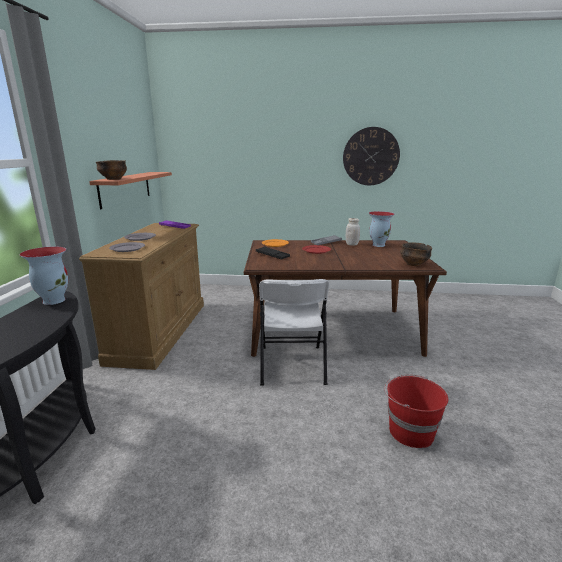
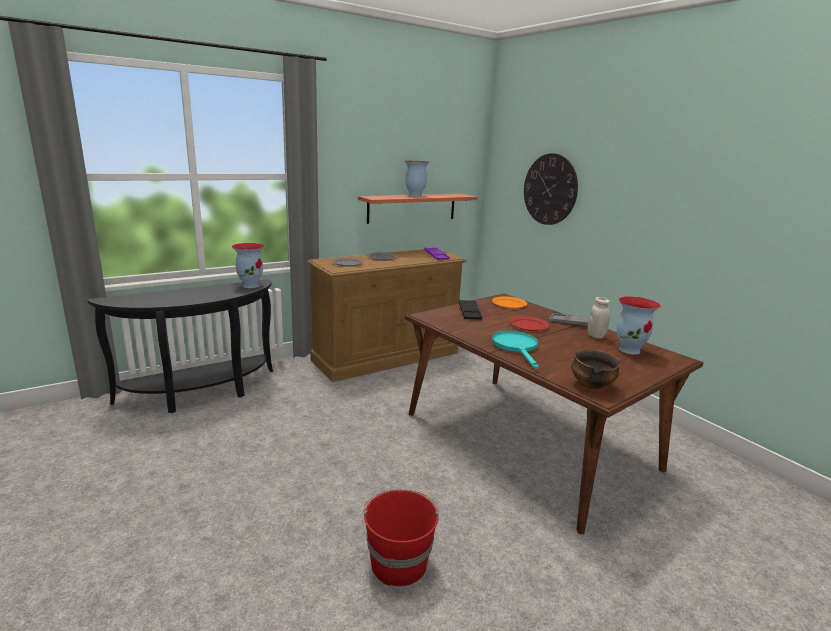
camera: 50 degrees right, 0 degrees up
(113, 179) = (379, 197): bowl -> none
(131, 176) = (414, 196): none -> vase
(291, 365) = (423, 441): white chair -> none
(345, 262) = (517, 347): none -> turquoise frying pan
(371, 156) = (727, 213): wall clock -> wall clock (550, 189)

